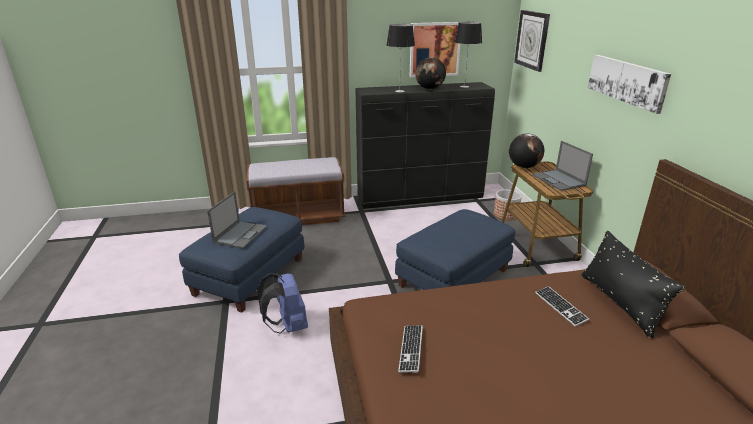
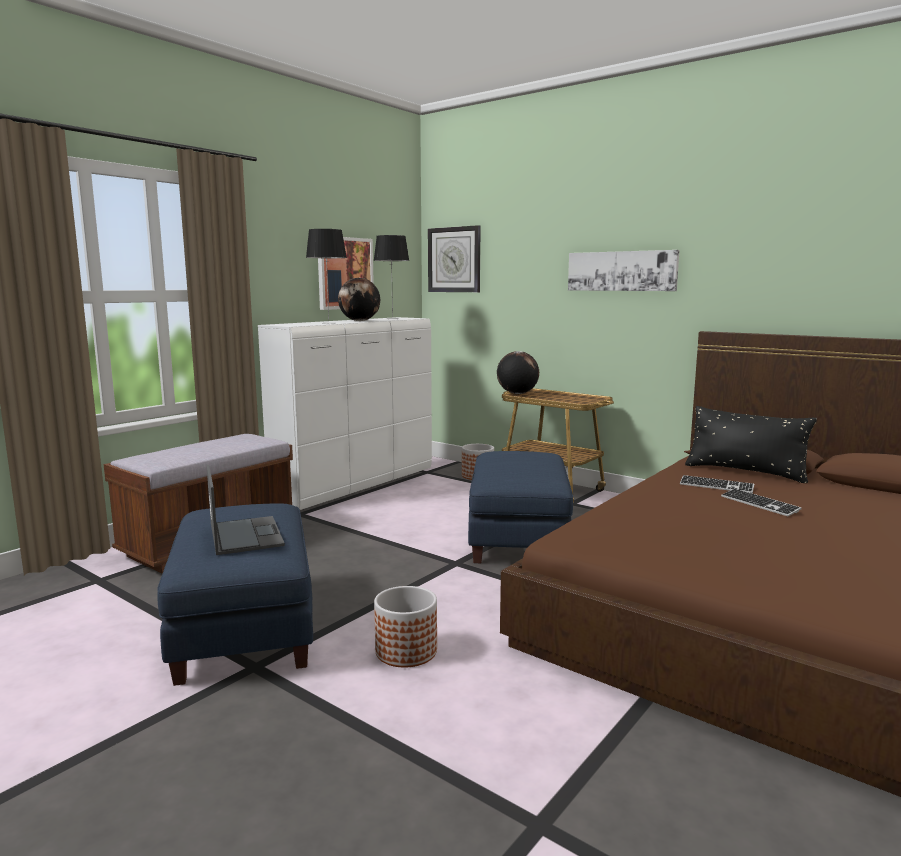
camera: 40 degrees left, 15 degrees down
(287, 326) = (405, 651): blue backpack -> planter
(411, 349) = (683, 549): keyboard -> keyboard (759, 504)
(421, 198) = (358, 485): black dresser -> white dresser
(559, 180) = (570, 396): laptop -> none

